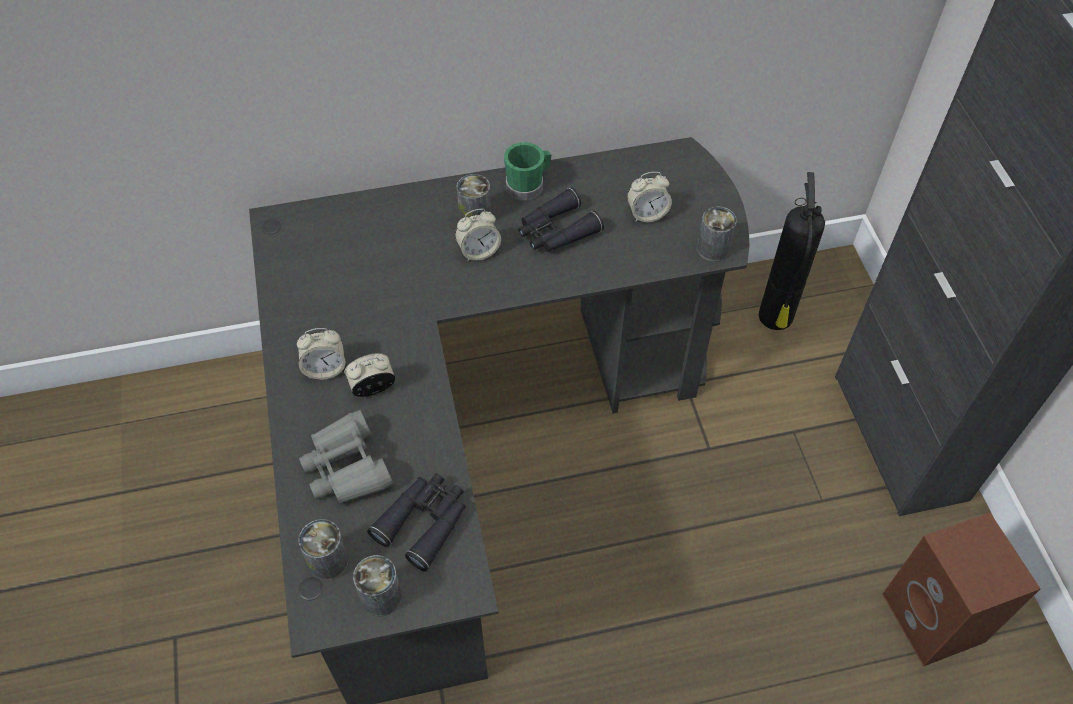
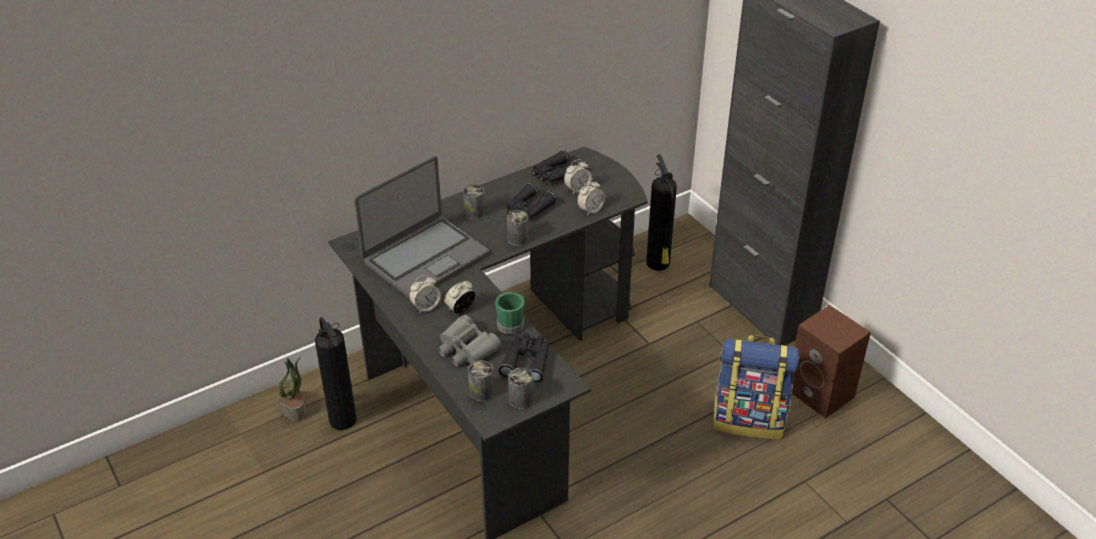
camera: 20 degrees left, 15 degrees down
(200, 406) = (294, 409): none -> potted plant
(252, 441) = (342, 419): none -> fire extinguisher
(366, 278) = (425, 258): none -> laptop
(478, 251) = (486, 229): alarm clock -> alarm clock (590, 210)
(528, 185) = (499, 190): green mug -> green mug (512, 323)
(624, 178) = (554, 174): none -> black binoculars
(713, 248) = (624, 197): can -> can (518, 239)
(805, 628) = (749, 419): none -> backpack

